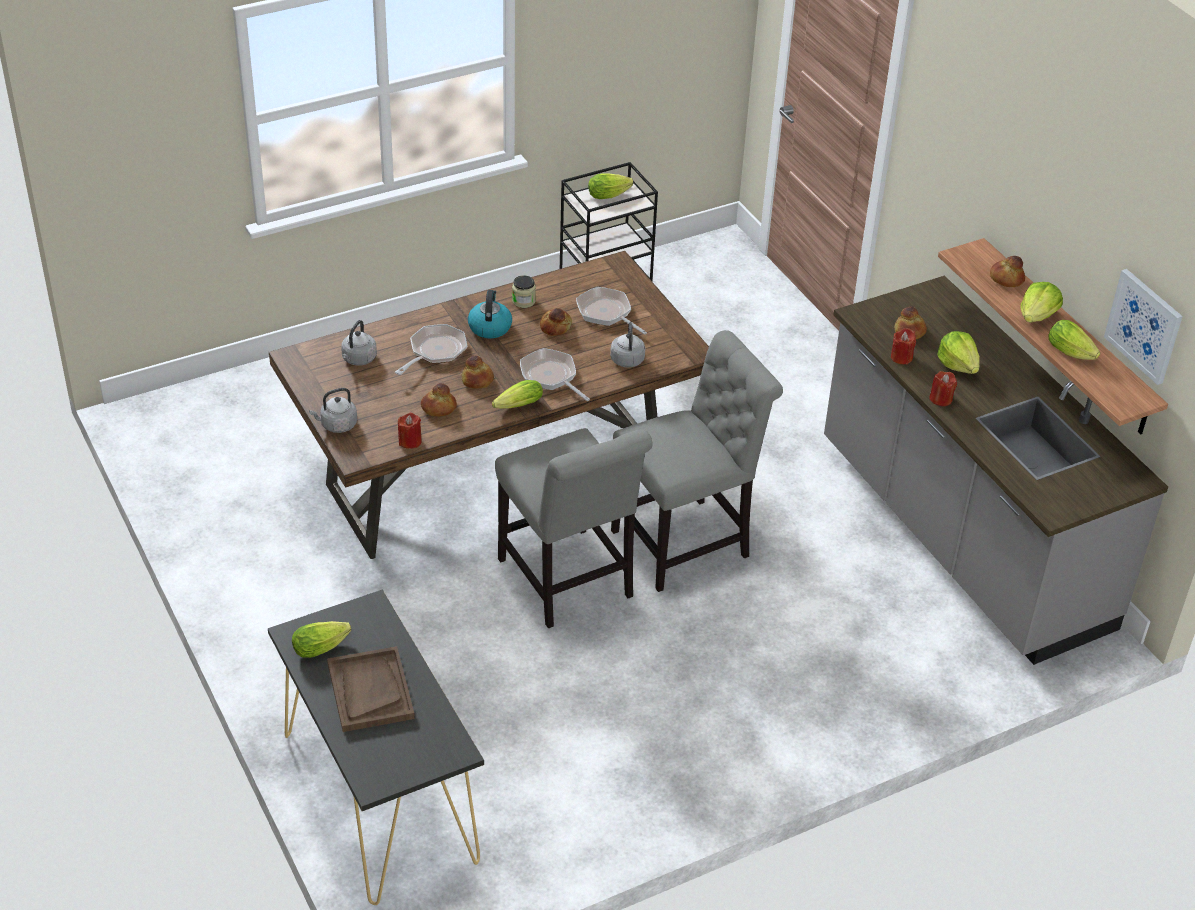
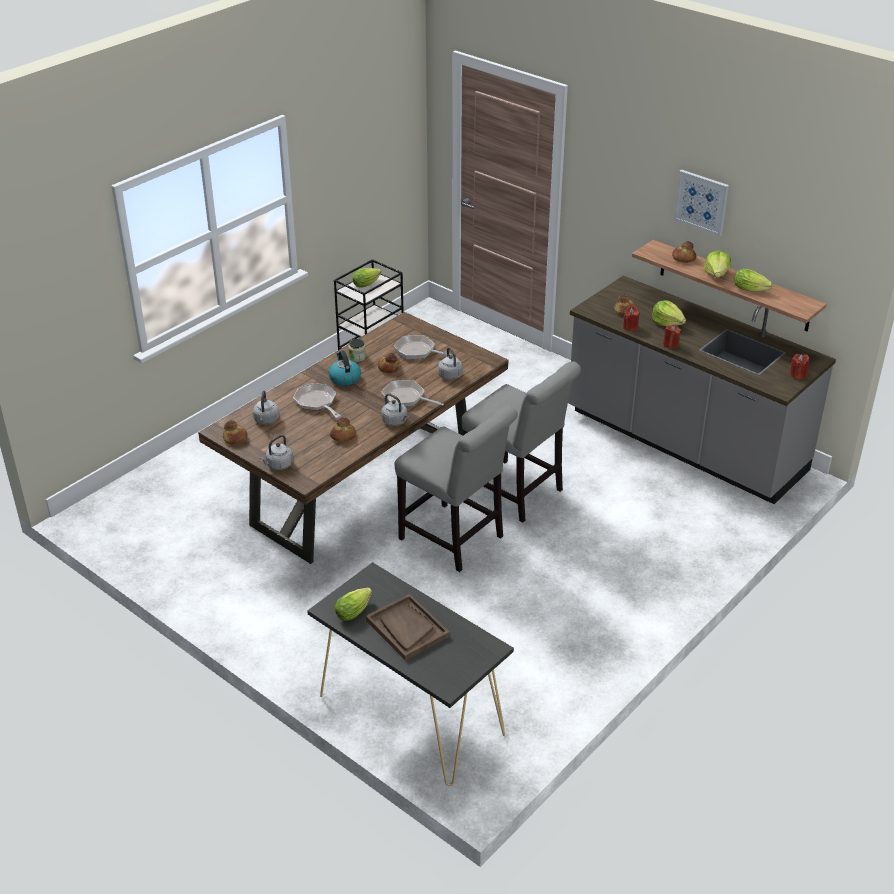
camera: 20 degrees left, 5 degrees down
(410, 441) = (337, 462): red candle -> red candle (797, 374)
(435, 351) = (317, 402): frying pan -> frying pan turned 45 degrees counterclockwise
(477, 380) = (358, 413): bread -> bread (235, 438)
(516, 406) = (395, 421): lettuce -> grey kettle
(687, 542) = (517, 493): grey chair -> grey chair turned 90 degrees clockwise
(1144, 326) = (799, 257): picture -> picture (701, 202)

